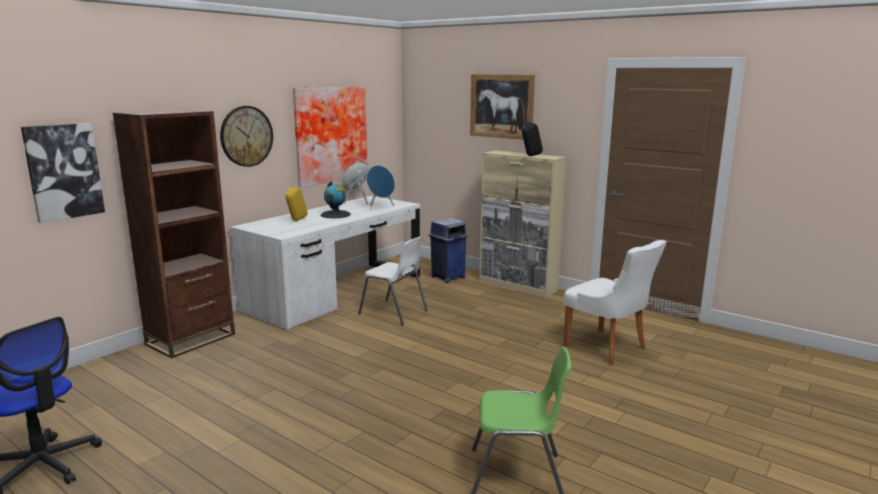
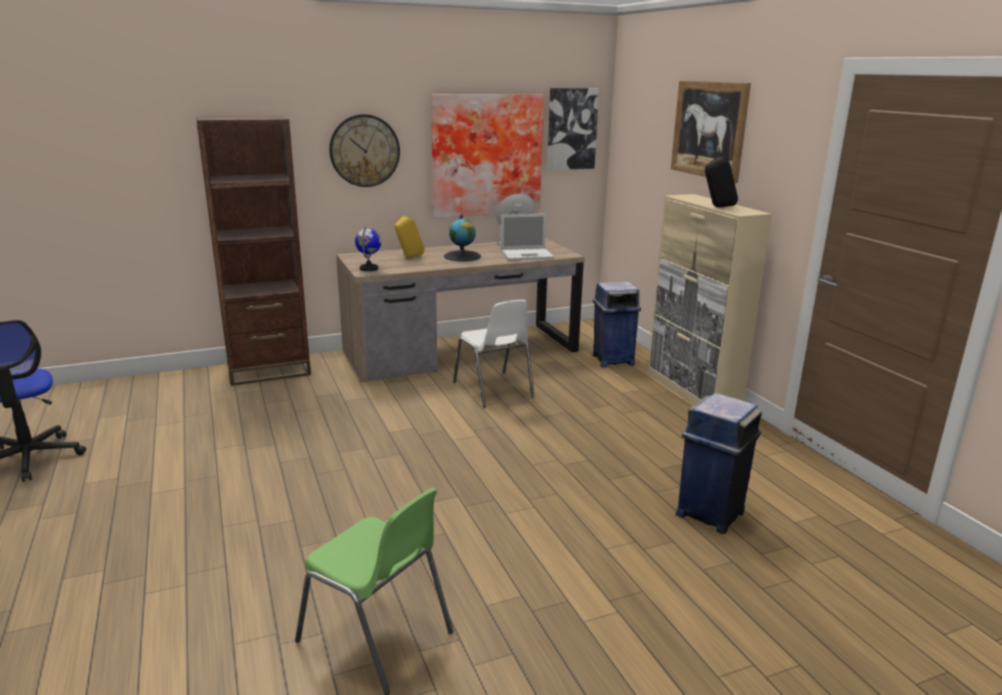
camera: 30 degrees right, 5 degrees up
(64, 171) = (145, 175): picture -> picture (571, 129)
(280, 232) = (369, 268): none -> globe
(336, 293) = (461, 351): white desk -> brown desk
(380, 207) = (528, 254): blue speaker -> laptop
(607, 348) = (710, 513): white chair -> blue trash can

